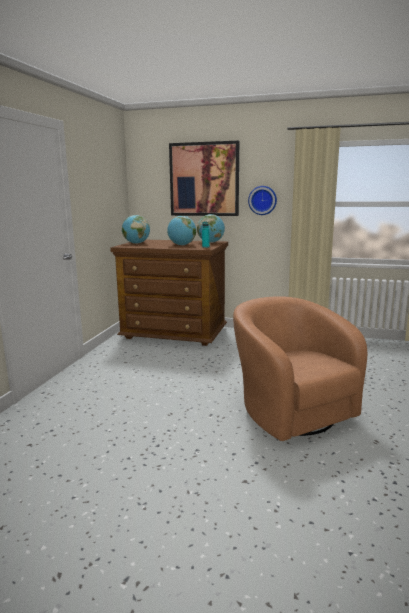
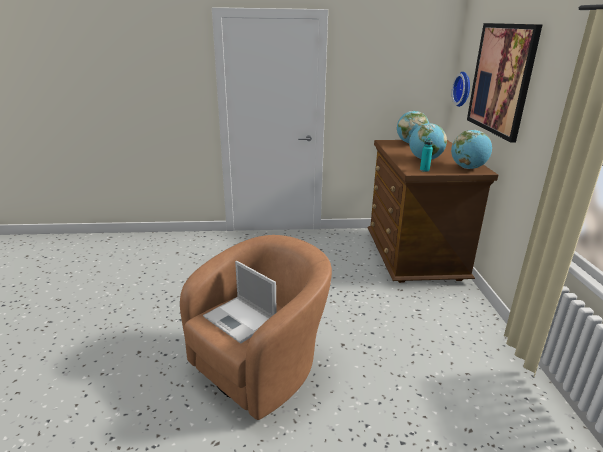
camera: 70 degrees right, 10 degrees up
(262, 200) = (541, 128): wall clock -> wall clock (463, 89)
(303, 363) = (241, 319): none -> laptop

